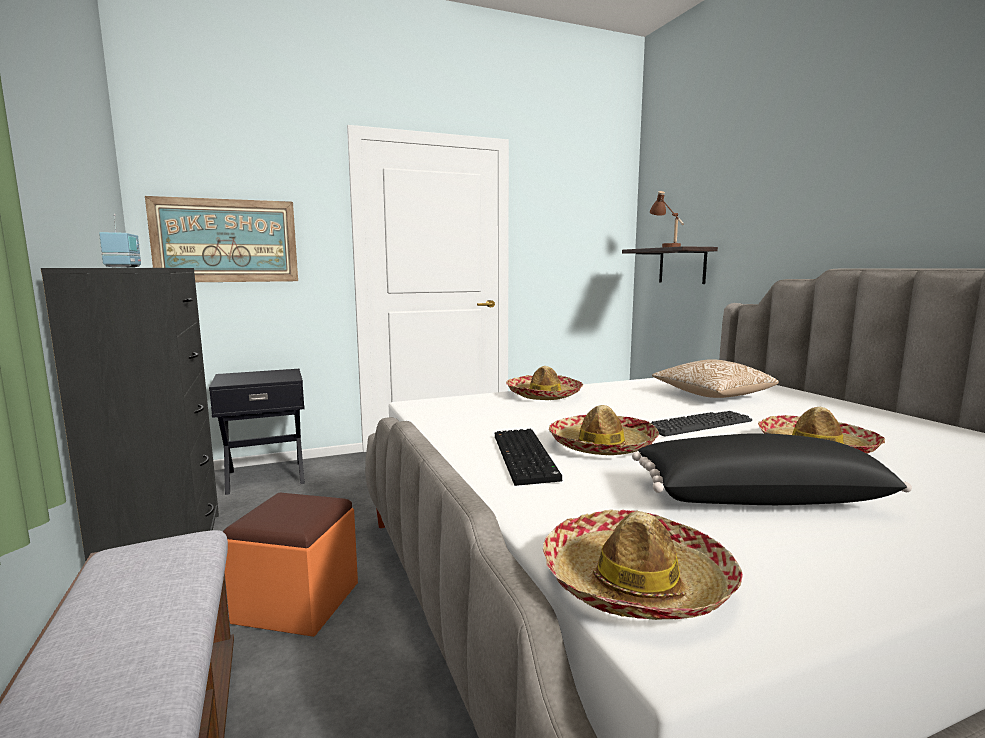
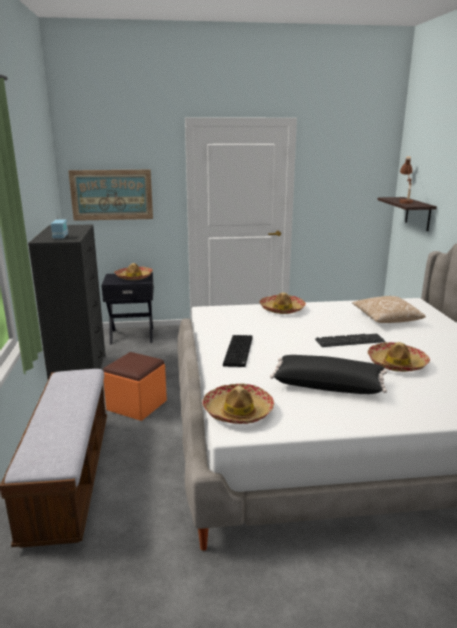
camera: 15 degrees right, 10 degrees up
(602, 446) = (283, 349): hat -> hat (134, 277)

